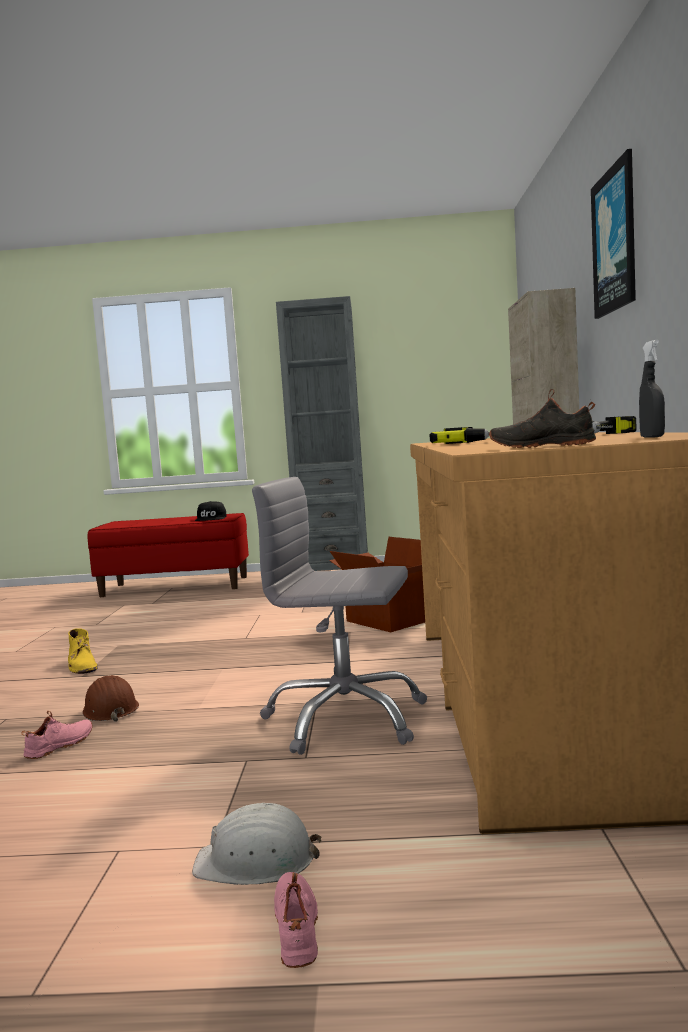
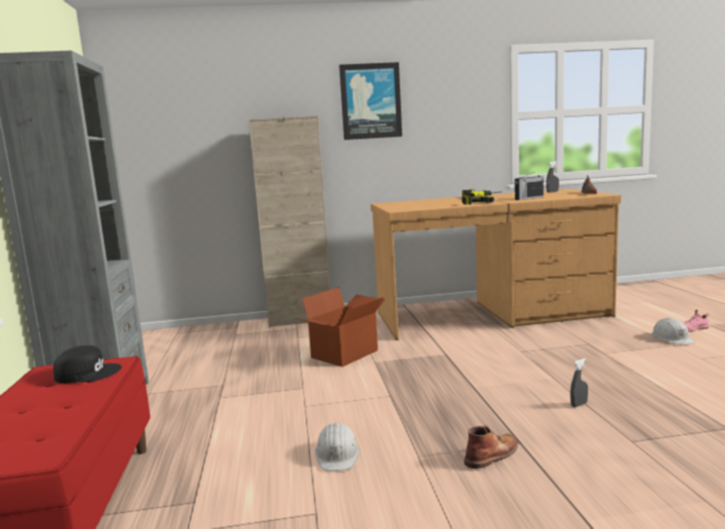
camera: 100 degrees left, 5 degrees up
(60, 746) = (644, 401): pink shoe -> none
(82, 665) = (492, 454): yellow boot -> brown boot
(110, 709) = (579, 405): brown hard hat -> grey spray bottle
(159, 626) = (337, 454): none -> white hard hat
(345, 720) = (540, 342): grey office chair -> none
(493, 444) = (528, 198): none -> radio

